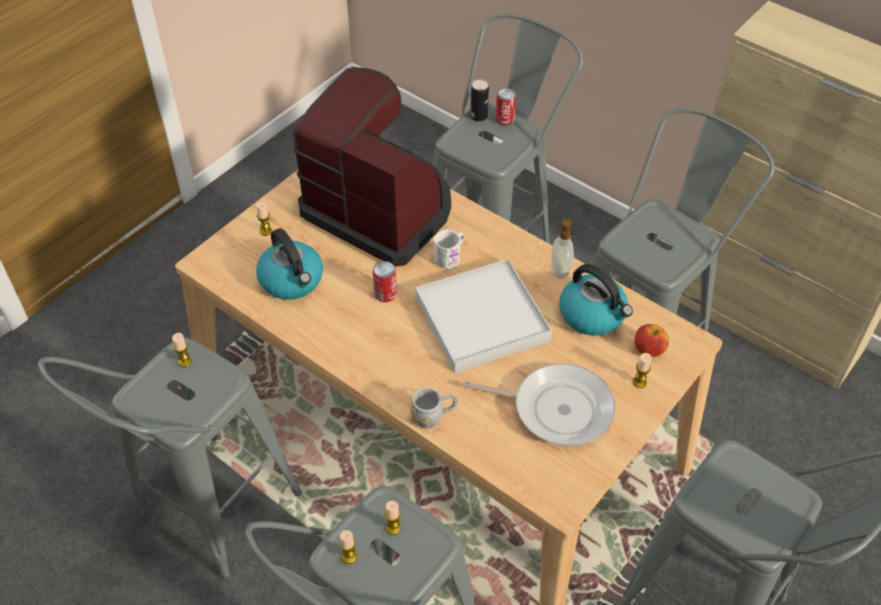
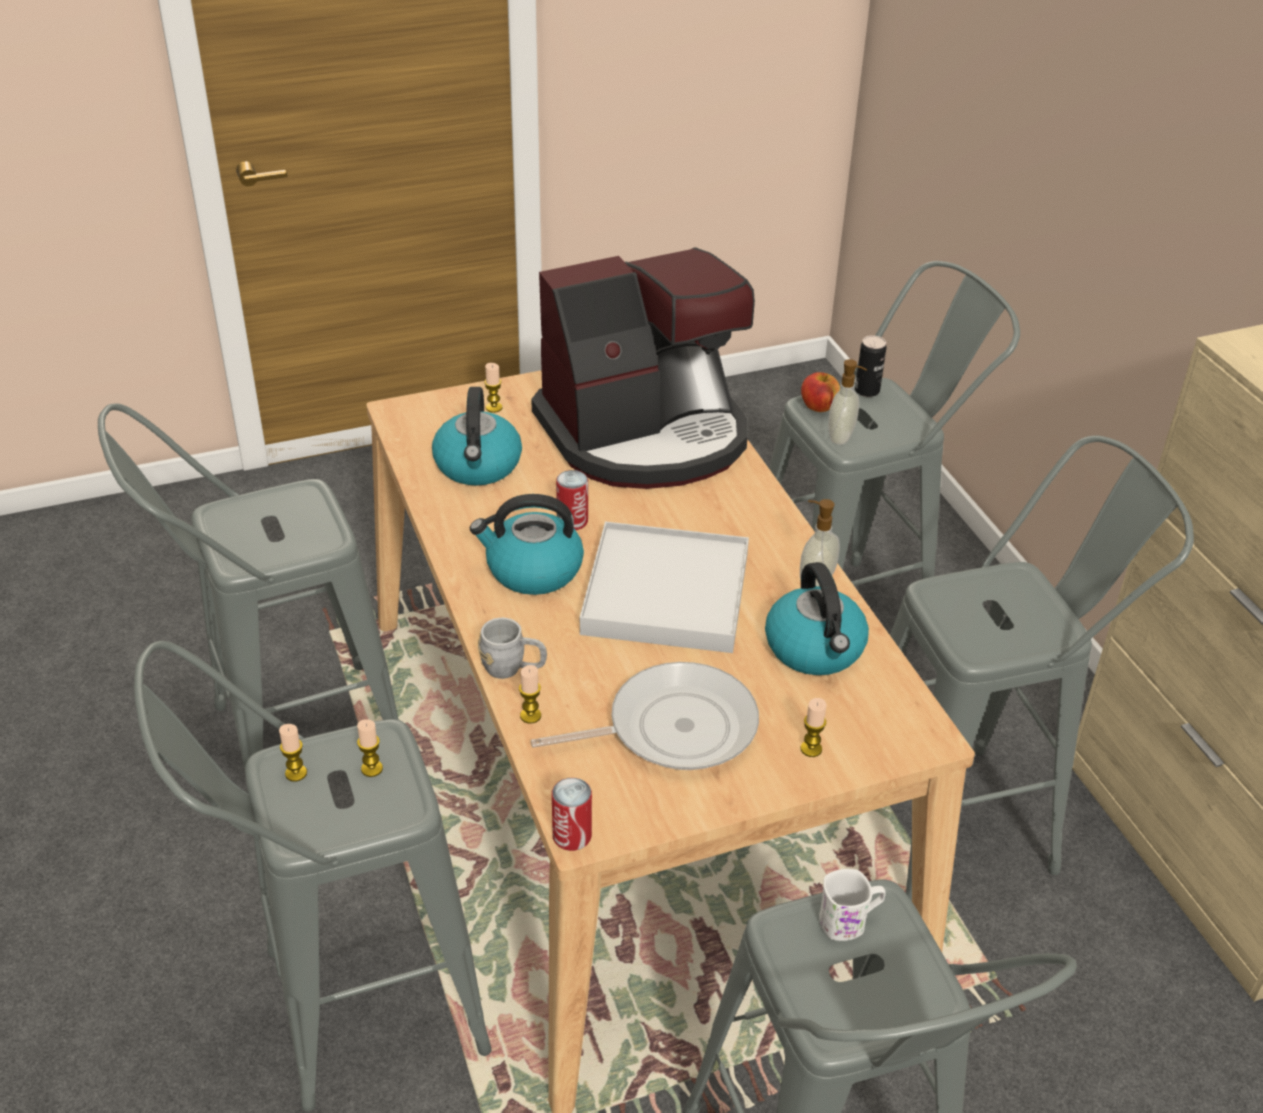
camera: 30 degrees right, 10 degrees down
(185, 361) = (301, 503): candle -> candle (530, 715)
(380, 209) = (646, 435): coffee machine -> coffee machine turned 90 degrees clockwise
(389, 341) = (532, 570): none -> kettle
(450, 257) = (685, 515): white mug -> white mug (849, 921)
(489, 157) = (842, 437): none -> soap dispenser
(505, 119) = (899, 405): can -> can (572, 836)
(556, 408) = (673, 728): frying pan -> frying pan turned 60 degrees counterclockwise
(649, 350) = (857, 719): apple -> apple (818, 407)

